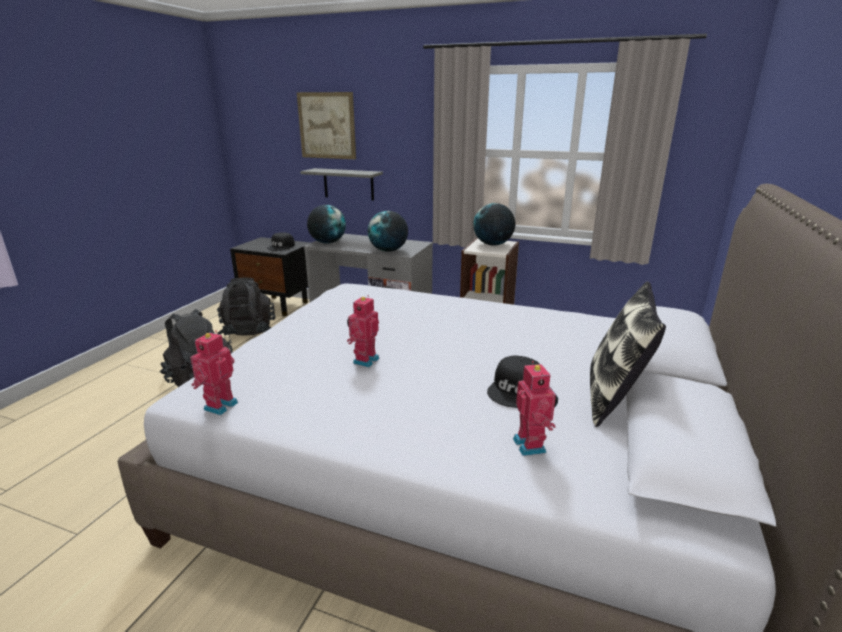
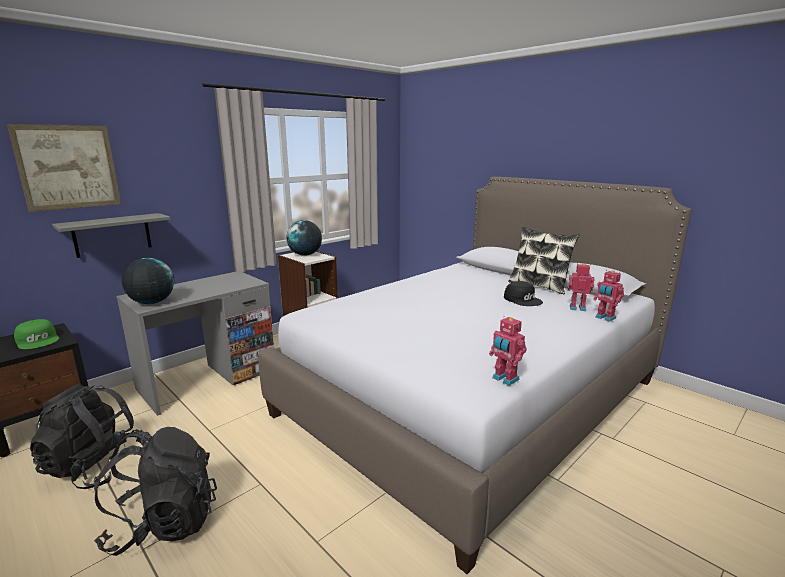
camera: 65 degrees left, 5 degrees down
(281, 246) = (38, 340): black cap -> green cap
(364, 360) = (461, 326): toy robot -> toy robot (604, 318)
(388, 250) = (234, 286): globe -> none

